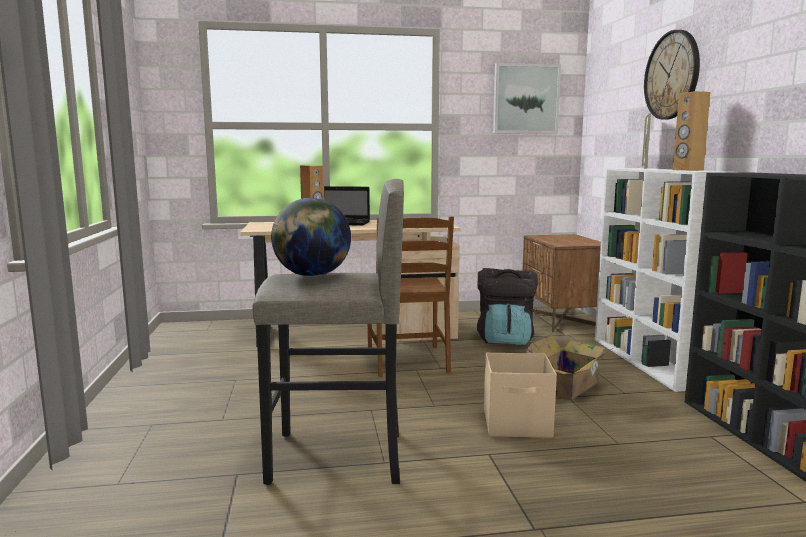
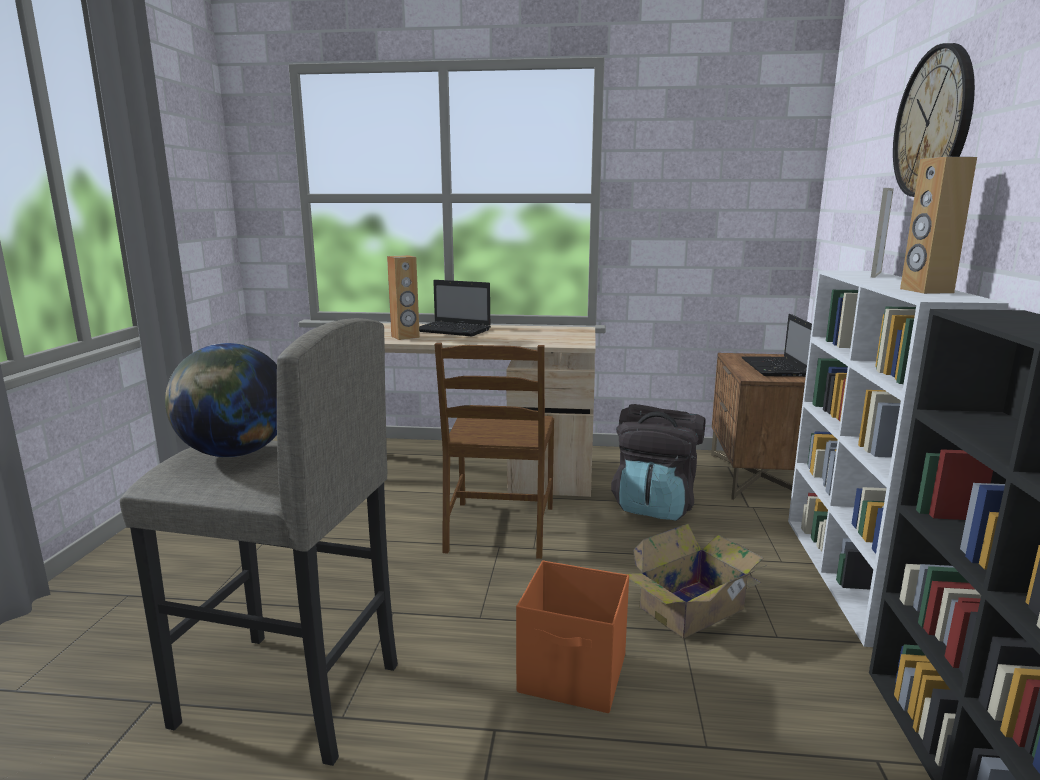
camera: 15 degrees right, 5 degrees up
(518, 424) = (574, 675): beige storage box -> orange storage box
(526, 99) = (732, 156): picture -> none
(569, 240) = (775, 368): none -> laptop

